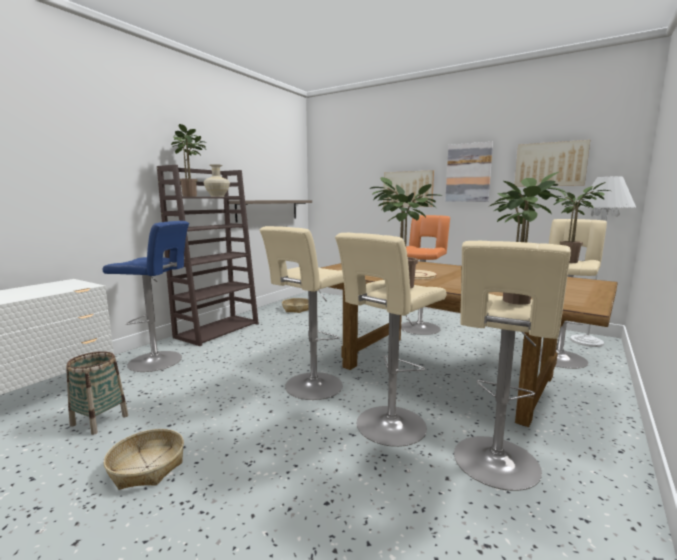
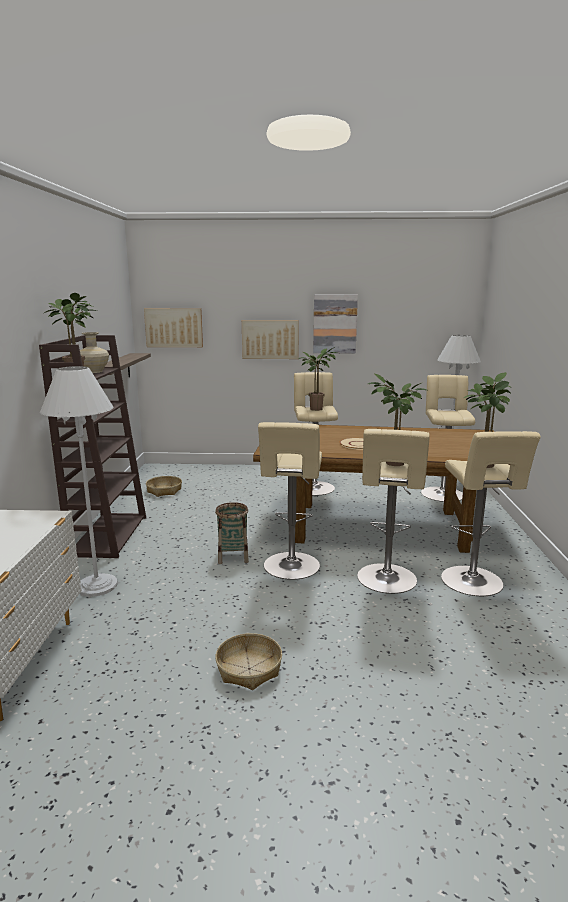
camera: 30 degrees left, 5 degrees up
(99, 420) = (137, 655): basket -> basket (233, 556)
(159, 361) = (97, 585): blue stool -> white floor lamp
(420, 327) = (313, 487): orange stool -> beige stool
(550, 164) = (409, 319): picture -> picture (174, 327)
(570, 261) = (452, 413): potted plant -> potted plant (317, 408)

